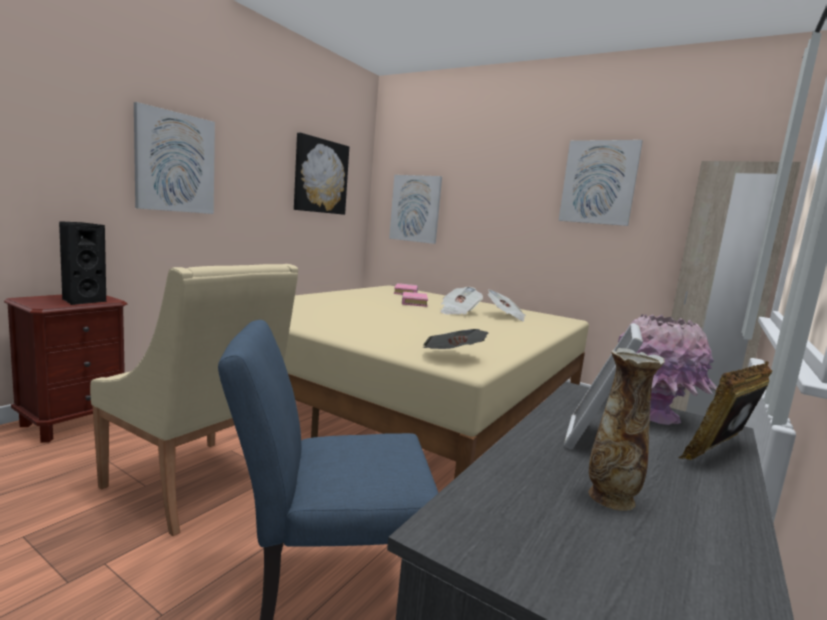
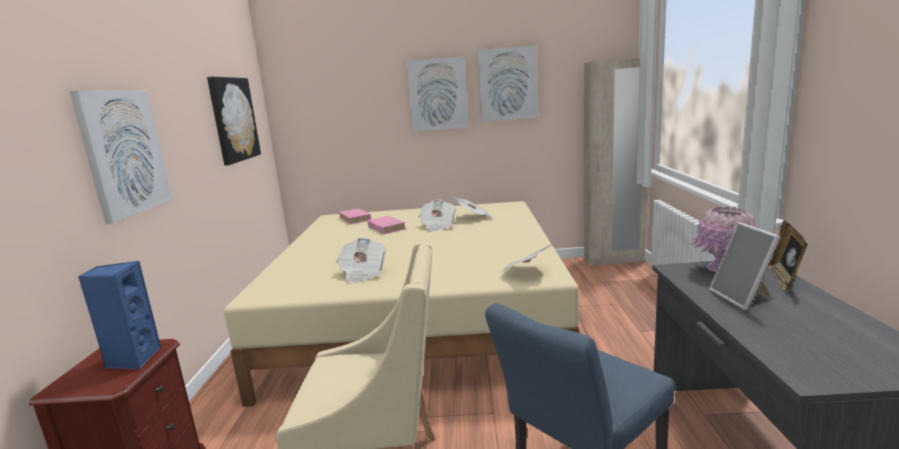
camera: 30 degrees left, 5 degrees up
(82, 301) = (133, 359): black speaker -> blue speaker
(325, 317) = (362, 273): none -> newspaper
(415, 208) = (331, 131): picture -> picture (438, 94)
(611, 497) = (806, 327): vase -> none

